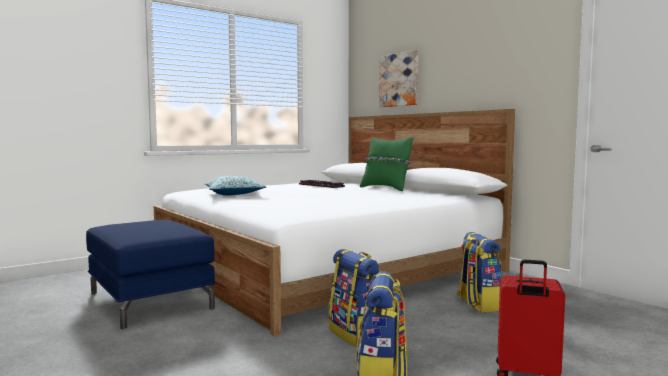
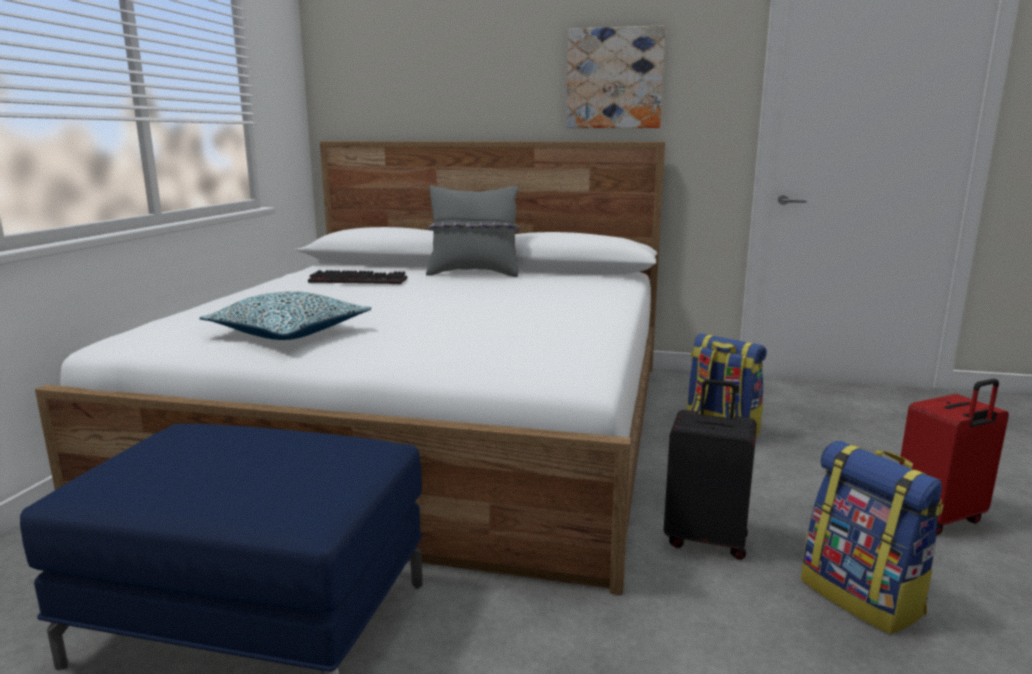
camera: 40 degrees left, 10 degrees up
(356, 334) = (706, 539): backpack -> black suitcase
(386, 188) = (474, 273): green pillow -> grey pillow
(399, 80) = (434, 79): picture -> picture (614, 79)

